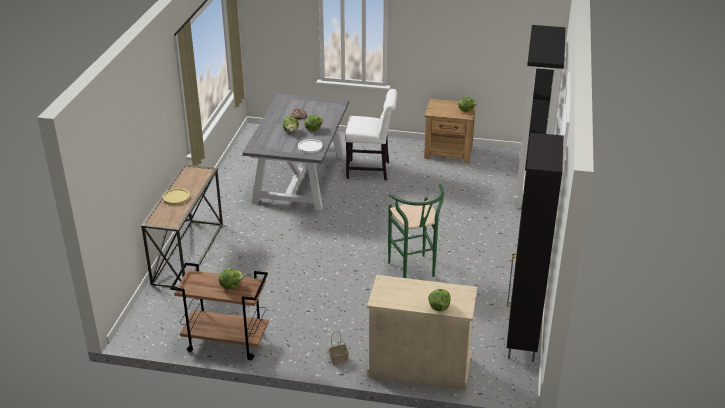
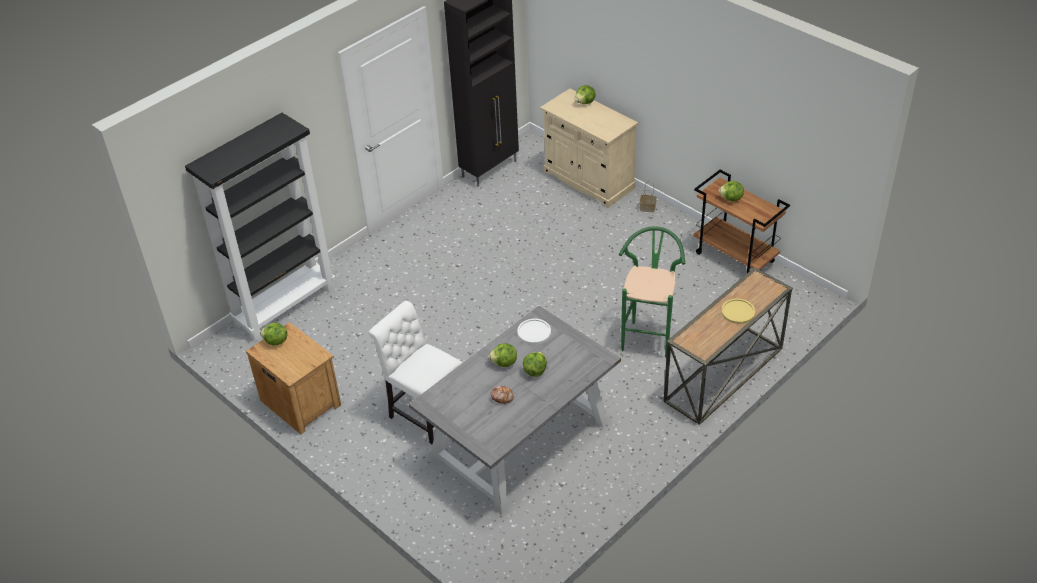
camera: 145 degrees left, 10 degrees up
(414, 272) = (512, 258): green stool -> green stool (648, 335)

